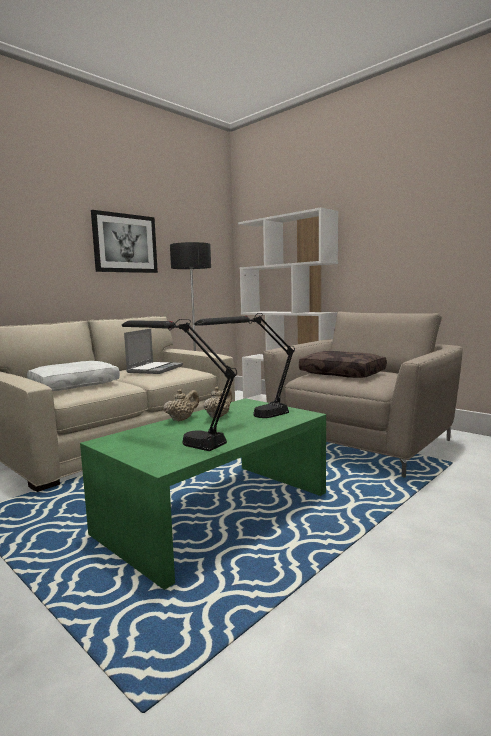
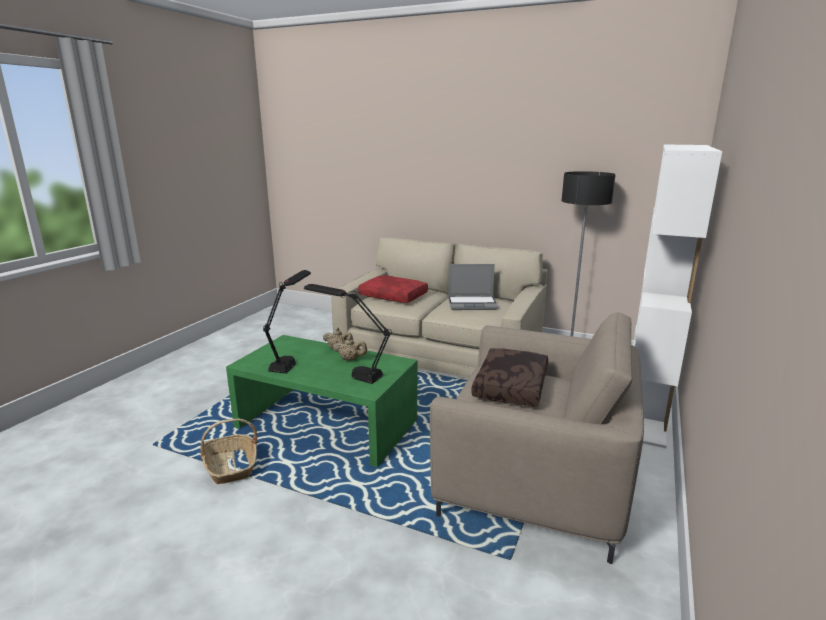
camera: 70 degrees right, 10 degrees up
(75, 385) = (394, 296): white pillow -> red pillow
(125, 243) = (523, 169): picture -> none
(280, 594) = (231, 466): none -> basket

